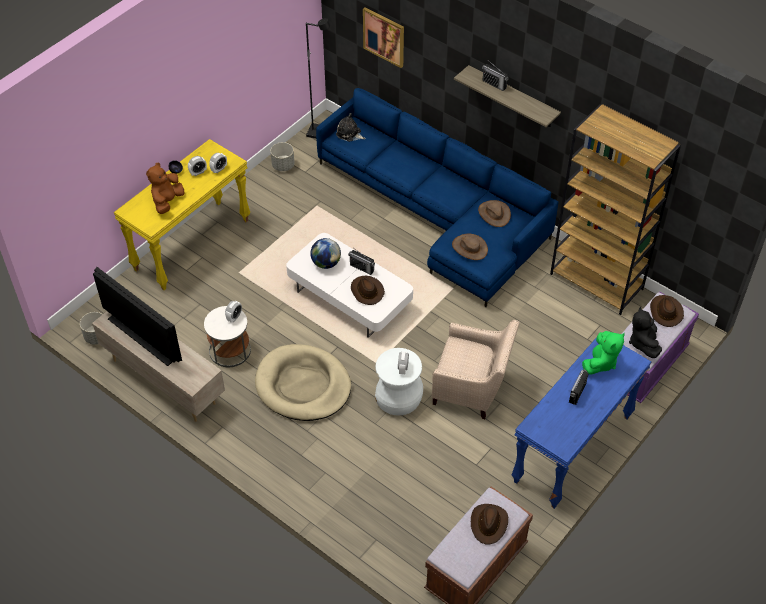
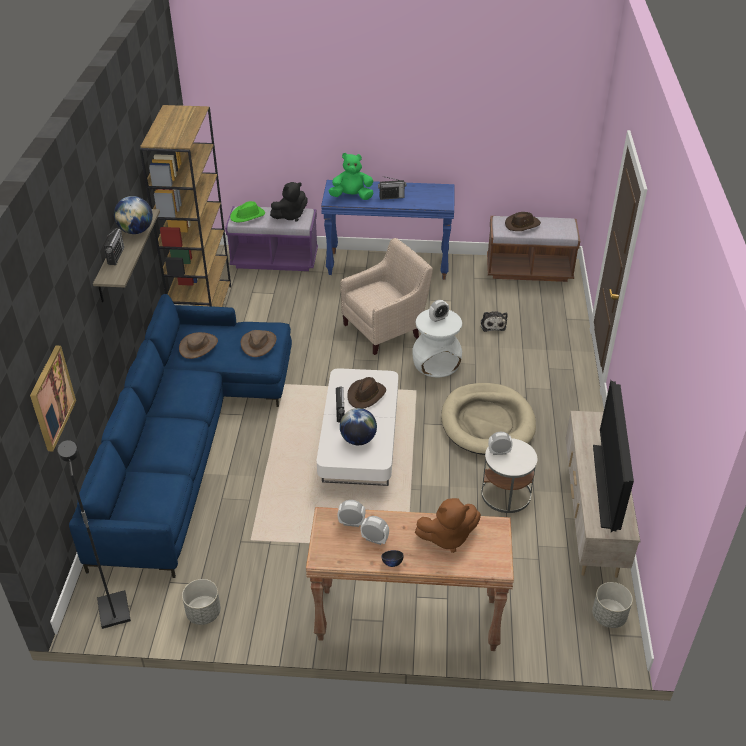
camera: 125 degrees left, 10 degrees down
(191, 244) = (406, 620): yellow console table -> brown console table
(349, 134) = (147, 509): plush toy -> plush toy (492, 324)
(472, 389) = (385, 329): beige armchair -> beige armchair turned 75 degrees clockwise
(521, 103) = (136, 231): none -> globe
(665, 311) = (248, 215): brown hat -> green hat

